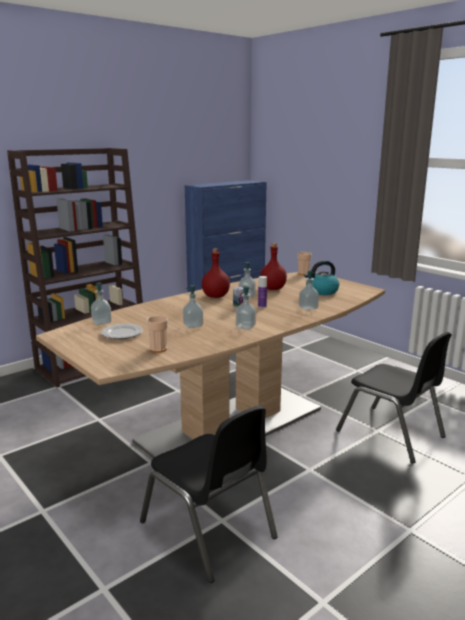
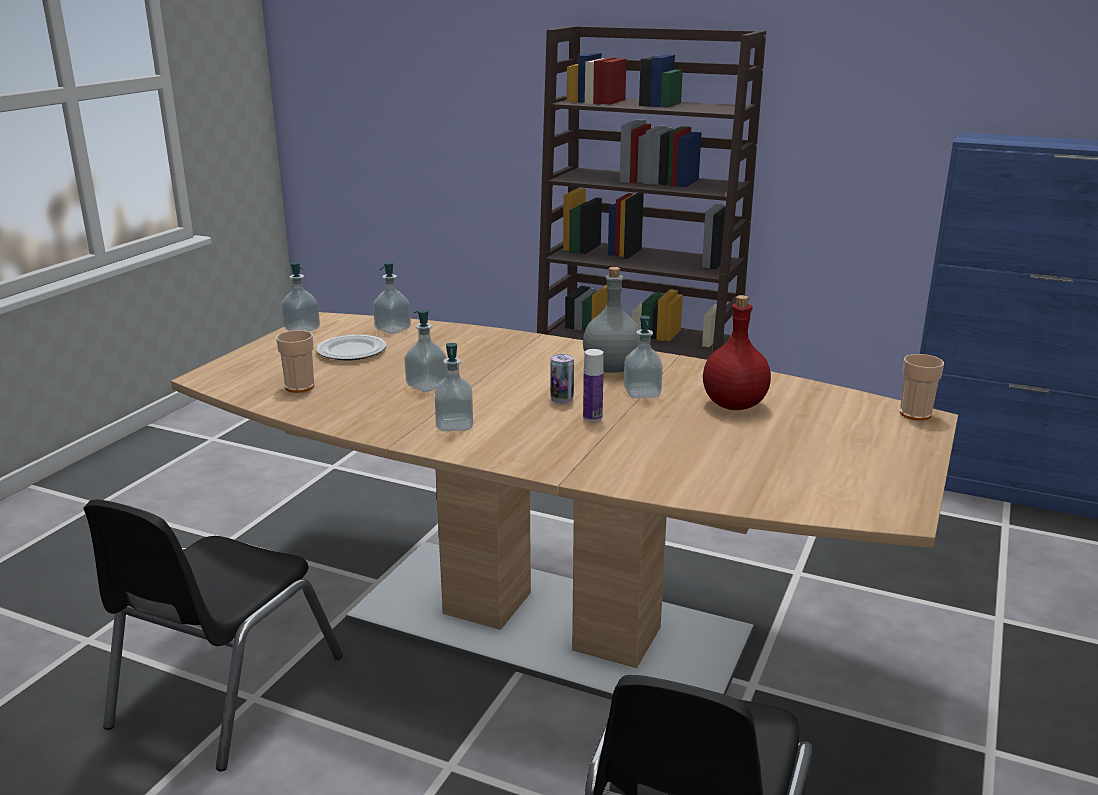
camera: 65 degrees right, 5 degrees up
(215, 296) = (610, 368): red bottle -> grey bottle
(308, 308) = (634, 461): soap dispenser -> soap dispenser (302, 329)
(321, 291) = (785, 457): kettle -> none

